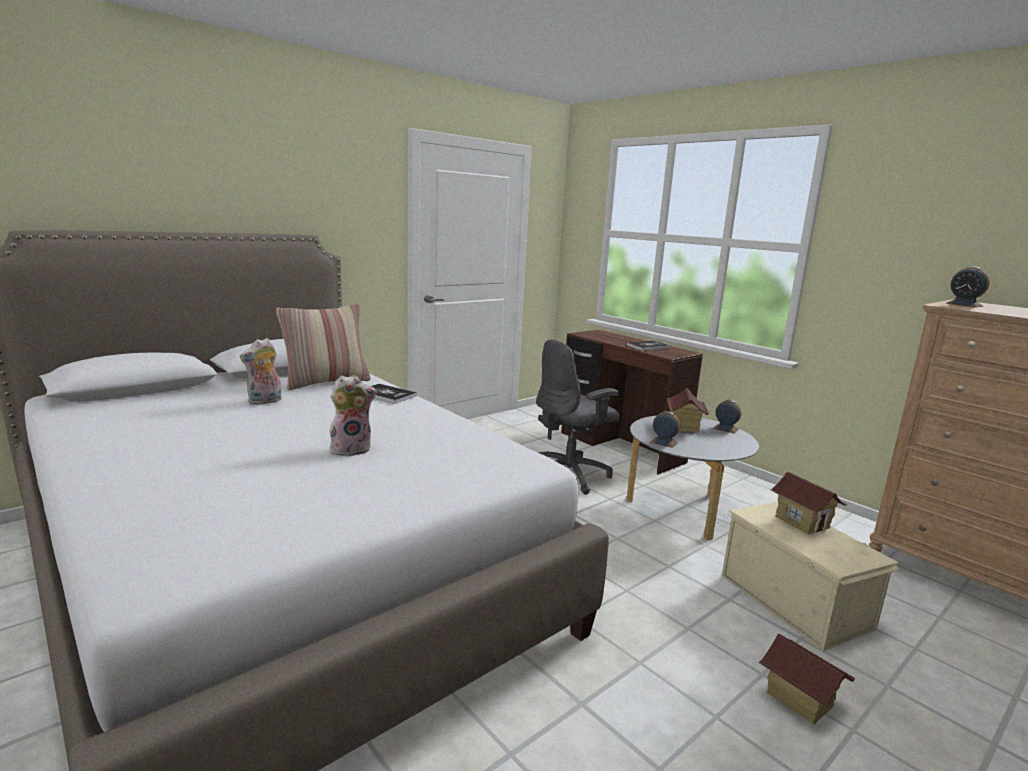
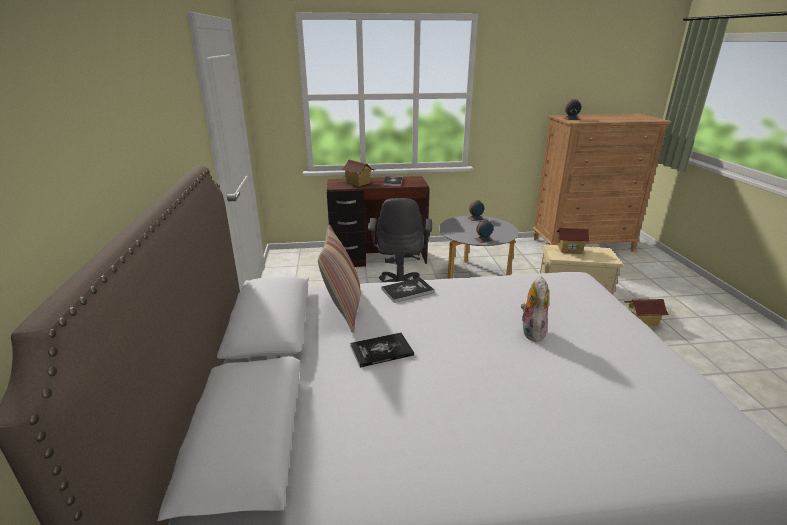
camera: 55 degrees left, 10 degrees up
(265, 402) = (381, 351): plush toy -> book
(684, 426) = (463, 226): toy house -> toy house (358, 183)

